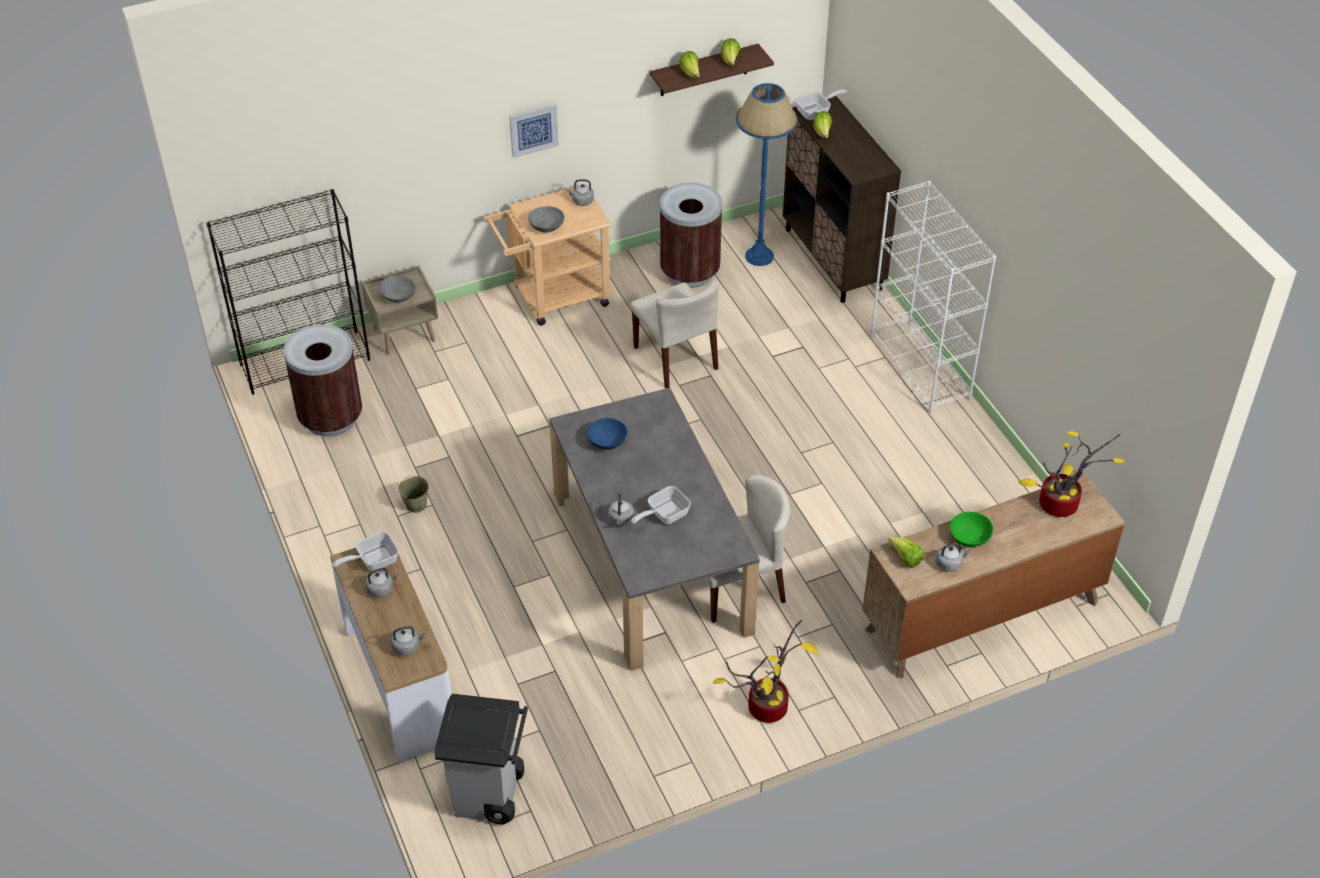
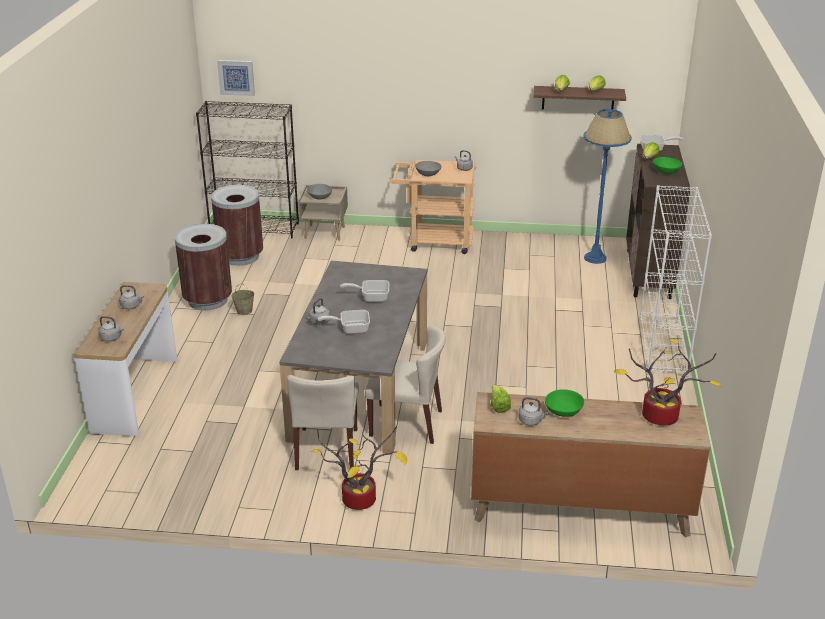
camera: 30 degrees right, 15 degrees down
(373, 561) = (143, 291): frying pan -> frying pan (371, 297)
(489, 795) = (123, 473): grey trash can -> none
(533, 130) = (441, 106): picture -> picture (236, 77)
(608, 442) = (355, 282): blue bowl -> none
(676, 358) = (485, 291): beige chair -> beige chair (327, 449)
(690, 272) = (538, 253): brown trash can -> brown trash can (208, 300)
(856, 150) = (666, 172): none -> green bowl

